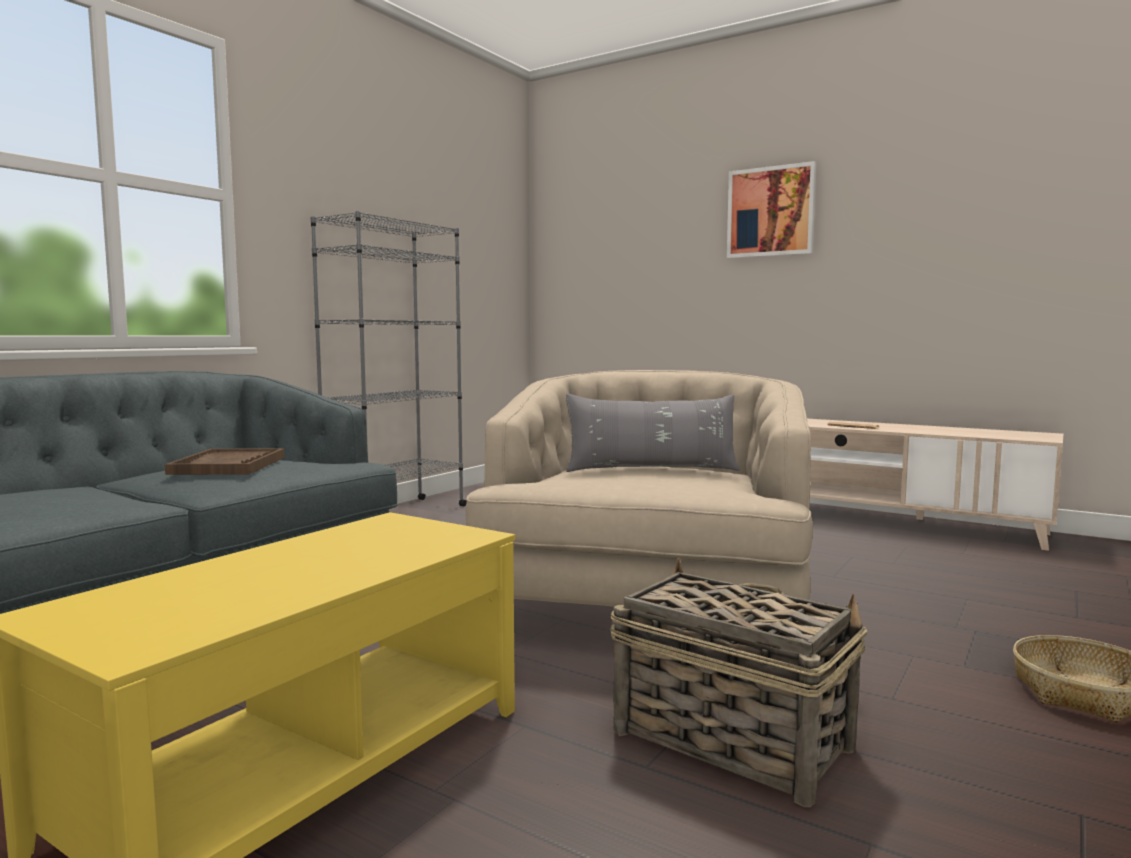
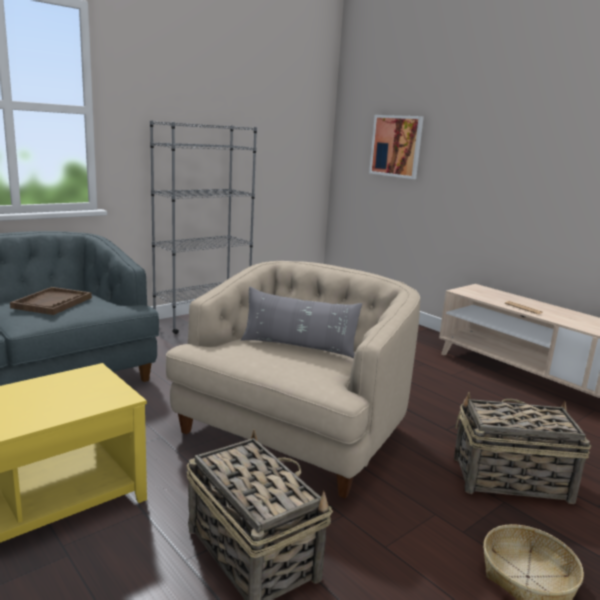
camera: 15 degrees right, 10 degrees up
(771, 212) = (499, 124): picture -> picture (396, 146)
(956, 609) = (509, 479): none -> basket

